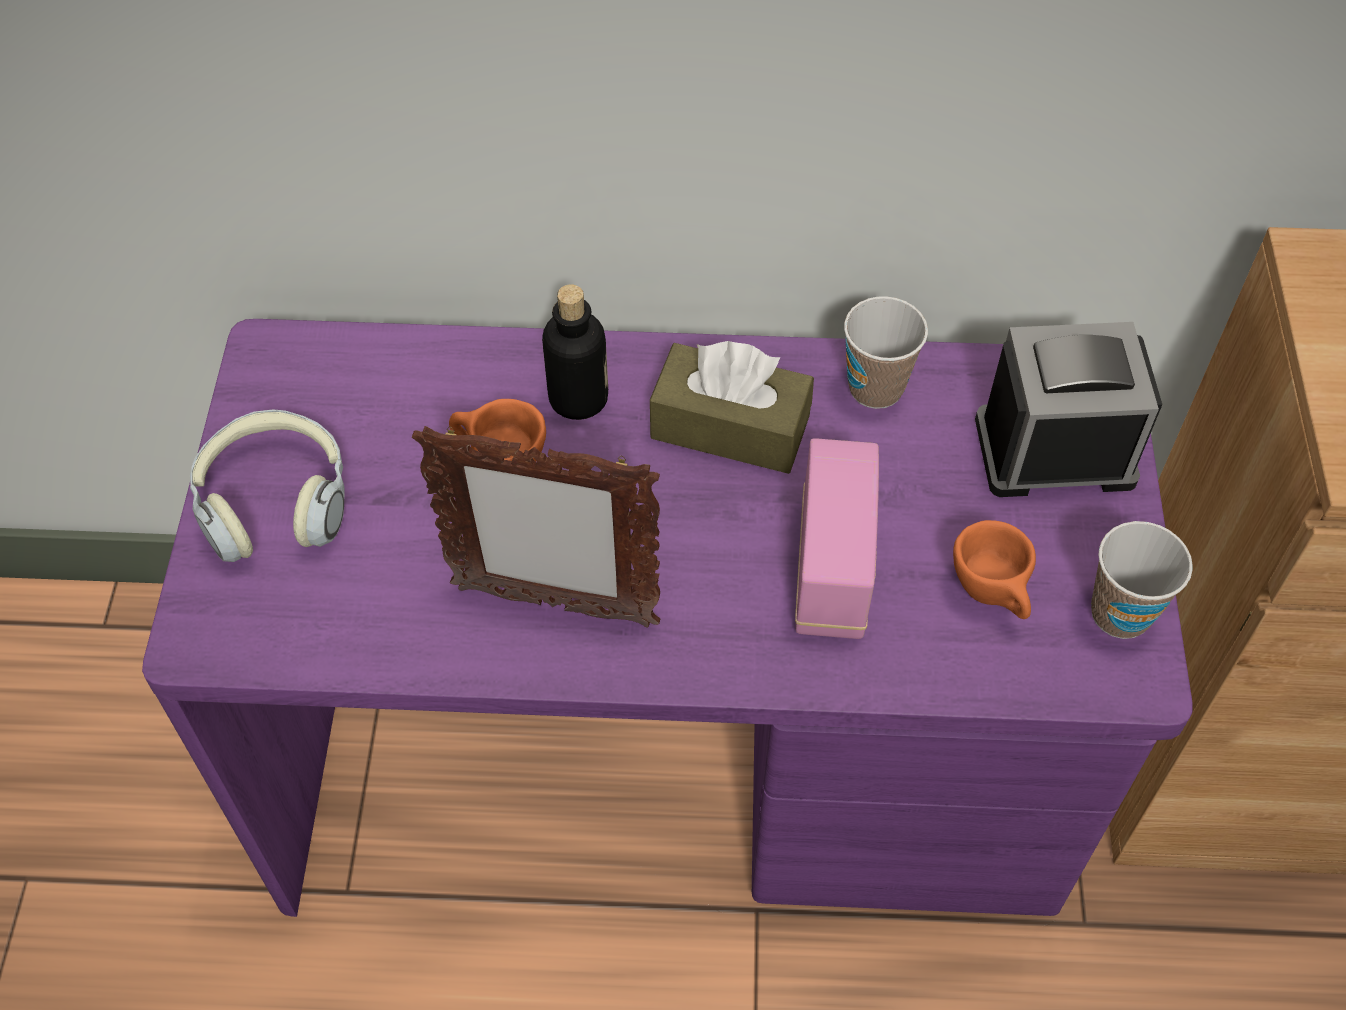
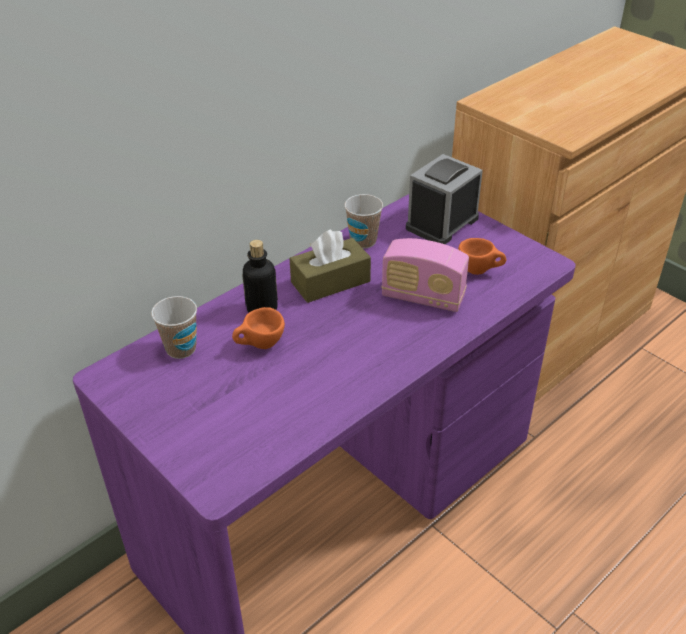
camera: 45 degrees left, 15 degrees down
(274, 500) = (182, 421): headphones -> none
(553, 605) = (345, 373): picture frame -> none
(832, 569) = (423, 297): radio -> radio turned 150 degrees clockwise
(1120, 613) = (521, 251): cup -> cup (181, 349)

